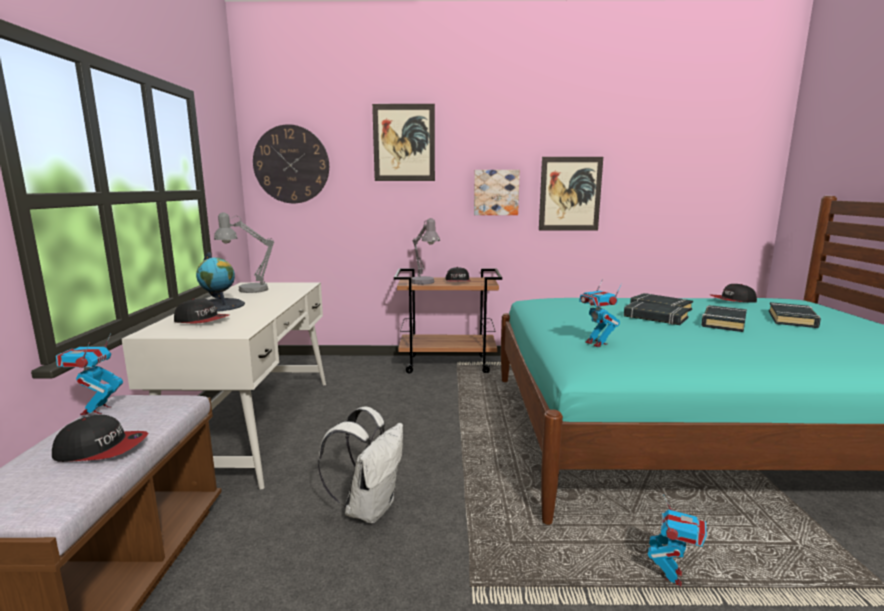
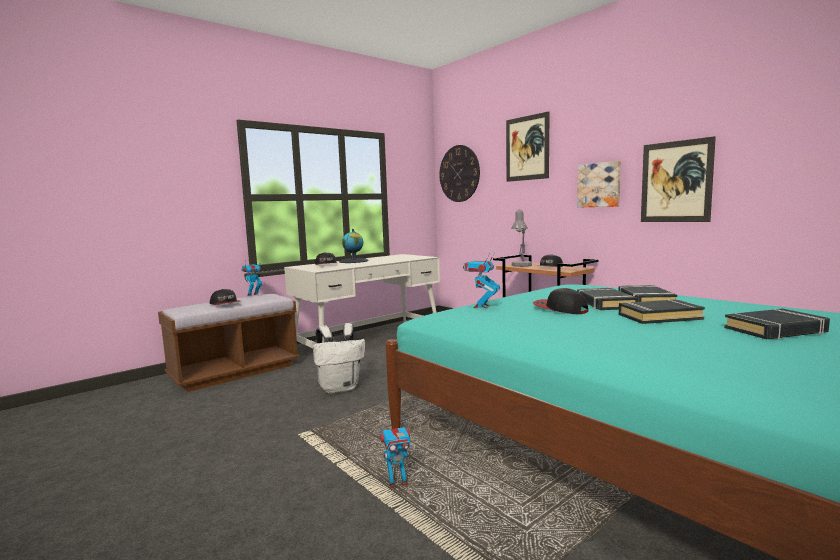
camera: 50 degrees right, 5 degrees down
(247, 290) = (390, 257): grey table lamp -> none
(732, 300) = (787, 309): cap -> cap (560, 309)

